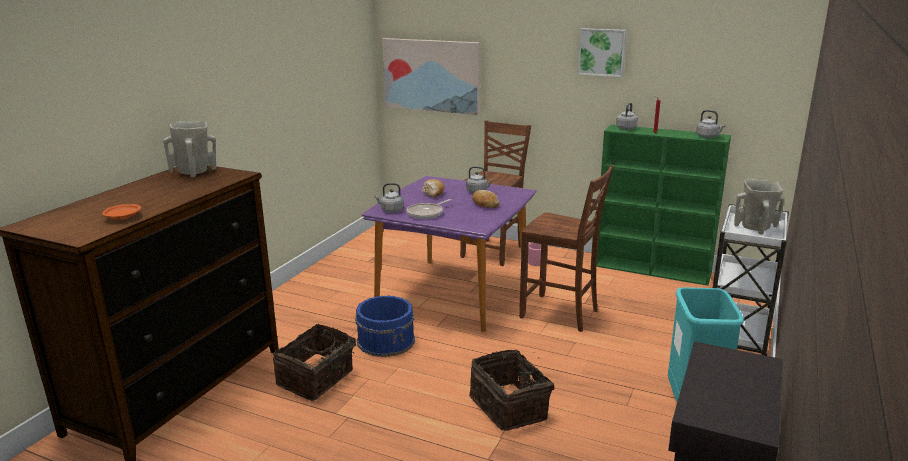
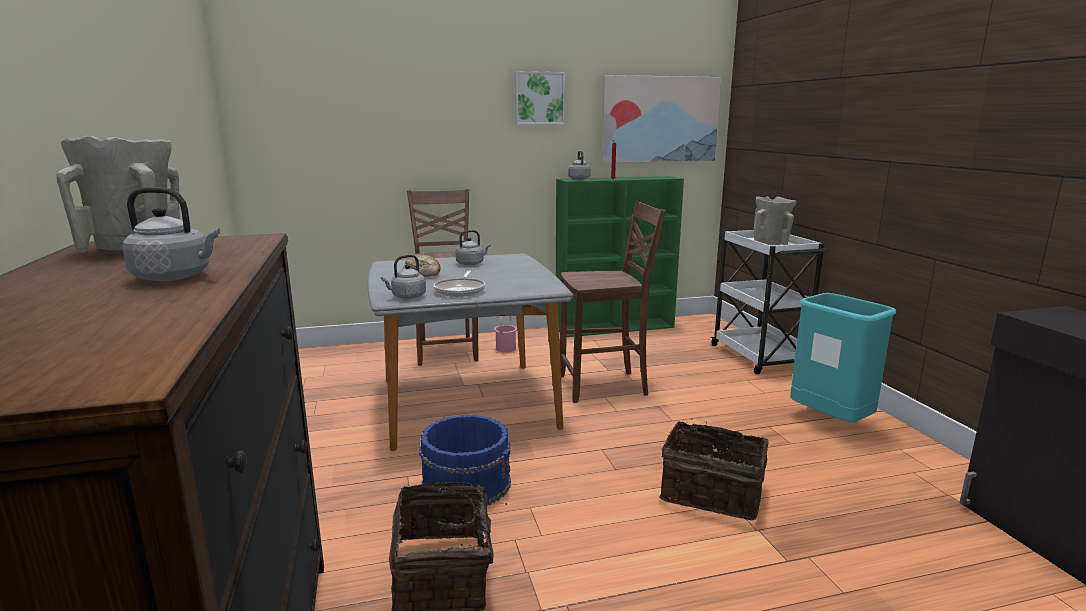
camera: 40 degrees left, 5 degrees down
(123, 217) = (144, 321): orange plate -> none
(431, 75) = (318, 139): picture -> picture (659, 119)
(454, 293) = (467, 402): purple dining table -> grey dining table
(484, 204) = (506, 271): bread -> none
(708, 137) = (659, 177): grey kettle -> grey kettle (176, 277)

